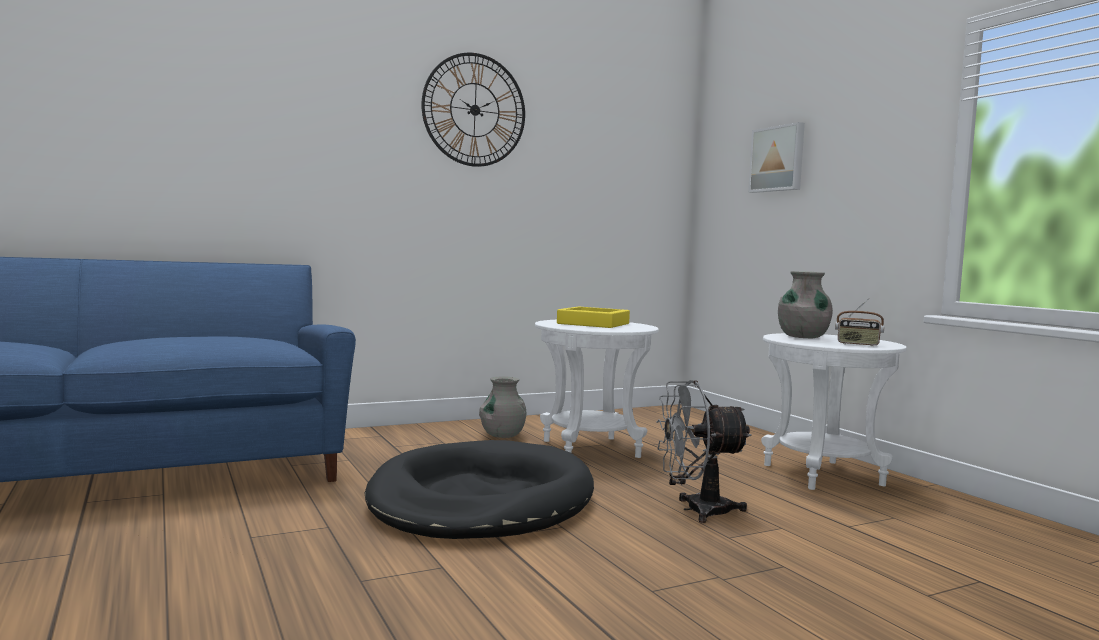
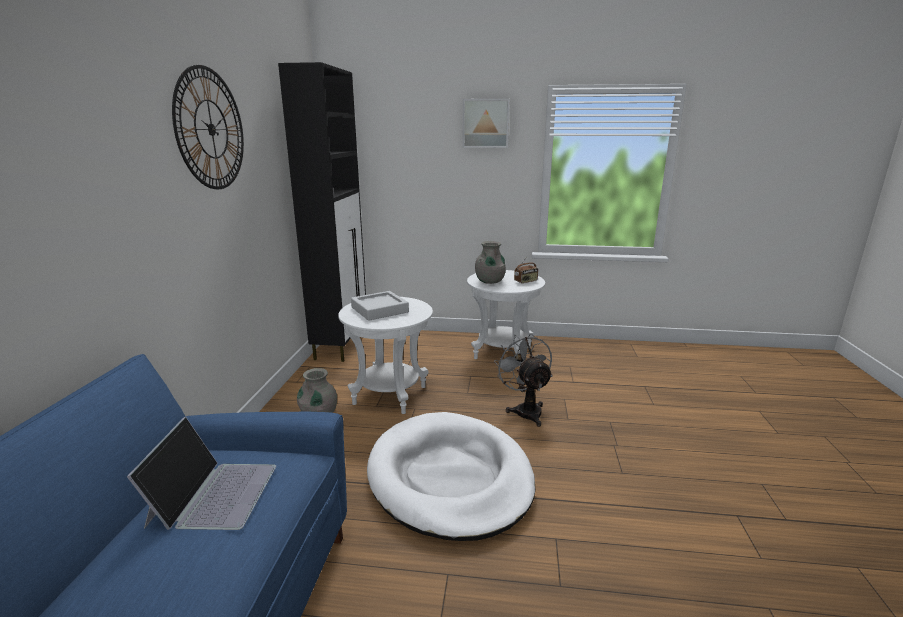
camera: 55 degrees left, 15 degrees up
(220, 336) = (214, 493): none -> laptop
(481, 500) = (450, 478): black dog bed -> white dog bed
(593, 323) = (379, 310): yellow tray -> grey tray
(647, 413) = (341, 345): none -> black cabinet
(696, 510) = (525, 410): grey fan -> grey fan turned 135 degrees clockwise
(778, 159) = (409, 153): picture -> picture (485, 123)

